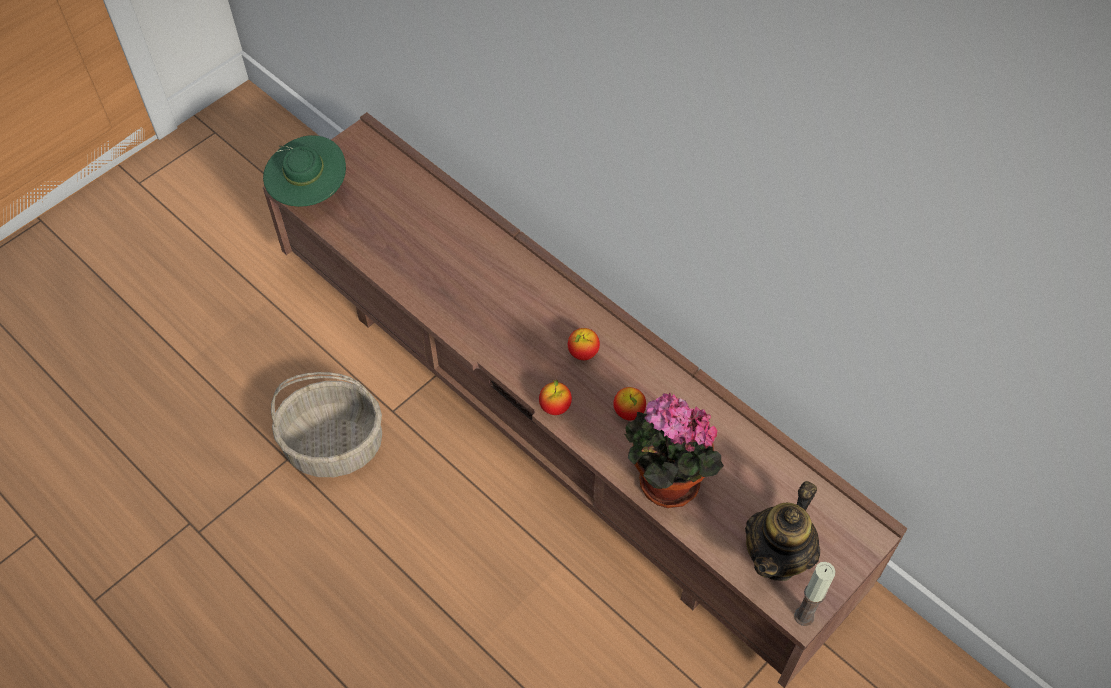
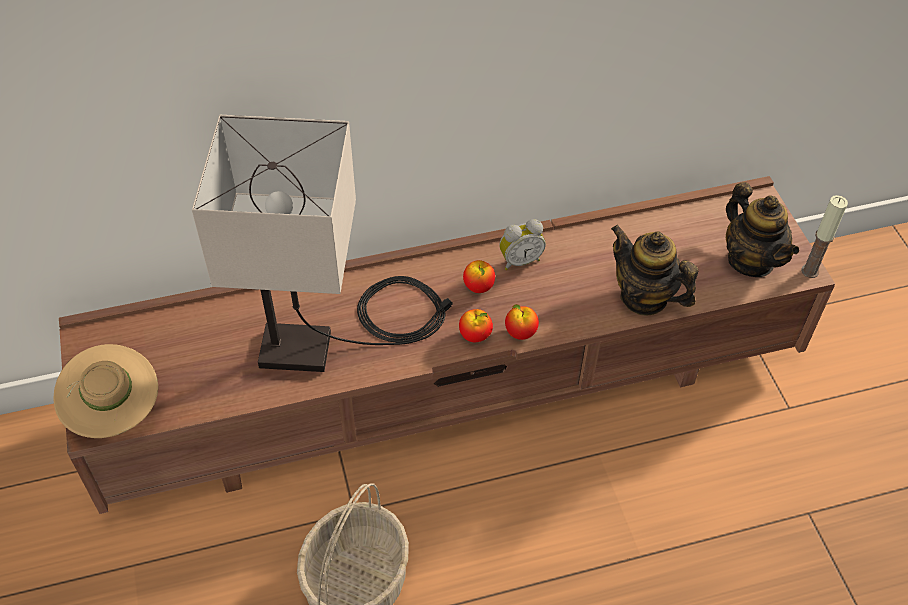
camera: 60 degrees left, 5 degrees down
(309, 192) = (115, 413): green hat -> beige hat
(467, 287) = (343, 336): none -> table lamp
(629, 412) = (560, 286): apple -> apple (475, 336)
(635, 368) = (519, 260): none -> alarm clock
(663, 484) = (644, 297): potted plant -> teapot

